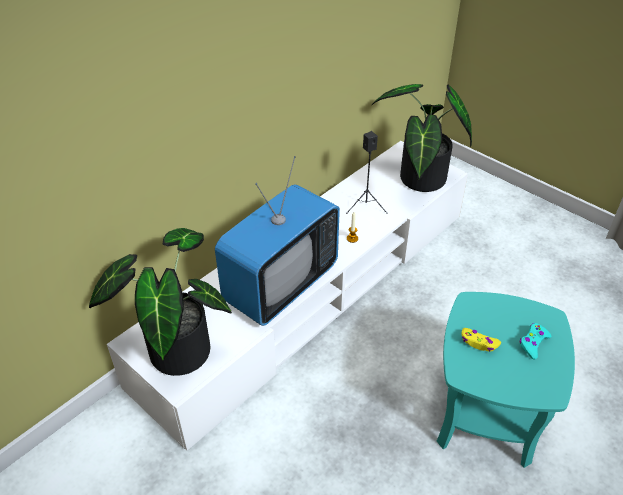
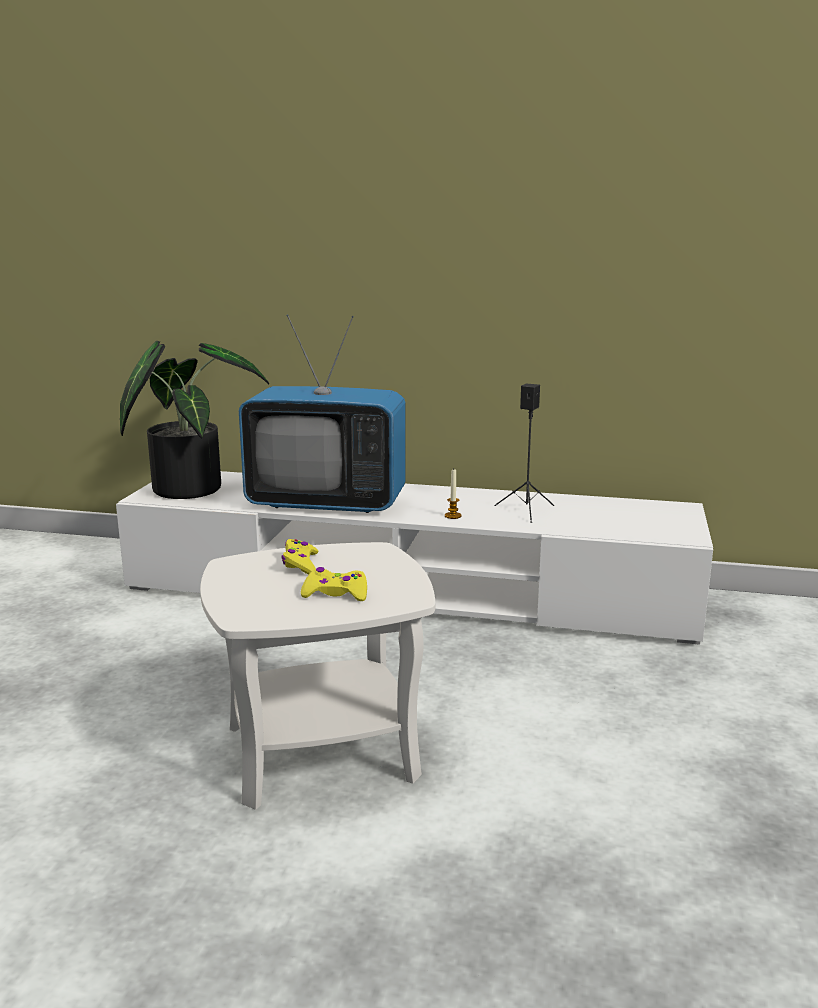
camera: 60 degrees right, 25 degrees down
(418, 181) = (631, 526): potted plant -> none
(486, 413) = (322, 750): turquoise side table -> white side table
(533, 343) = (336, 593): turquoise game controller -> yellow game controller

